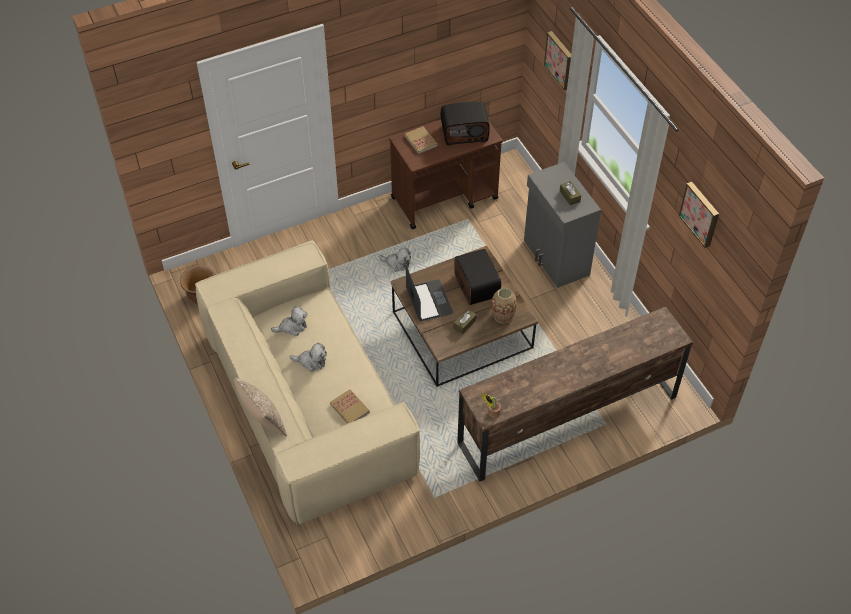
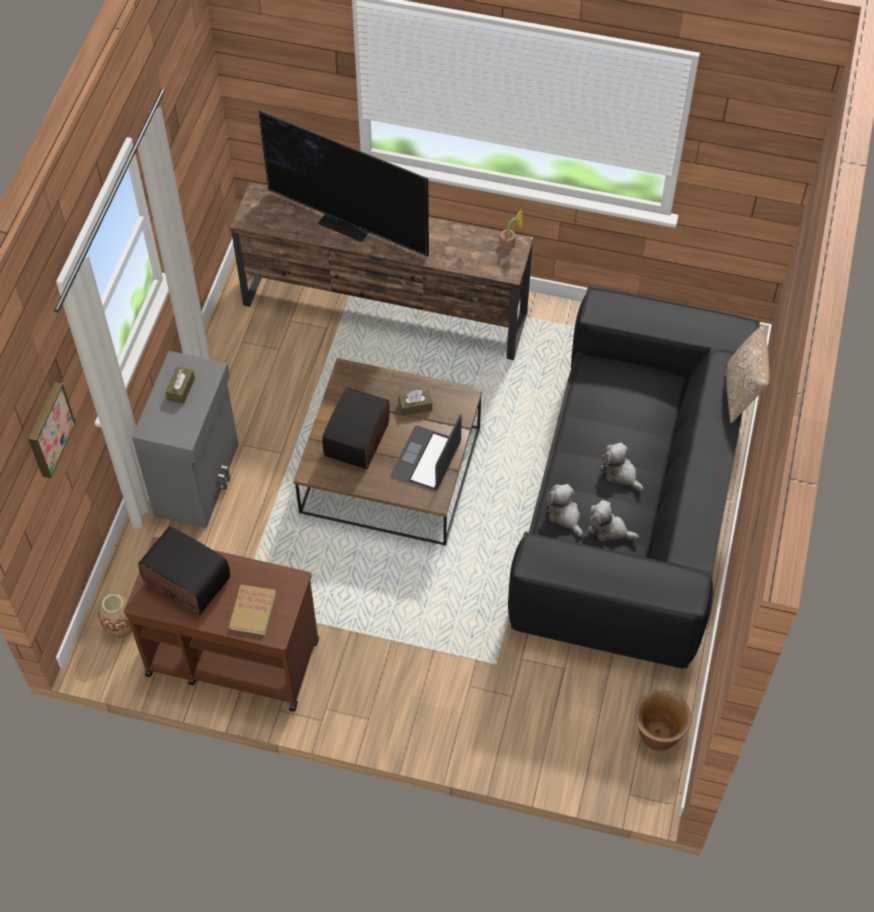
camera: 140 degrees left, 5 degrees up
(308, 402) = (630, 505): beige sofa -> black sofa
(349, 408) = (621, 394): book -> none
(397, 264) = (382, 605): plush toy -> plush toy (564, 515)
(502, 316) = (366, 388): vase -> vase (121, 627)
(603, 356) = (347, 223): none -> television
(700, 213) = (179, 123): picture -> none

